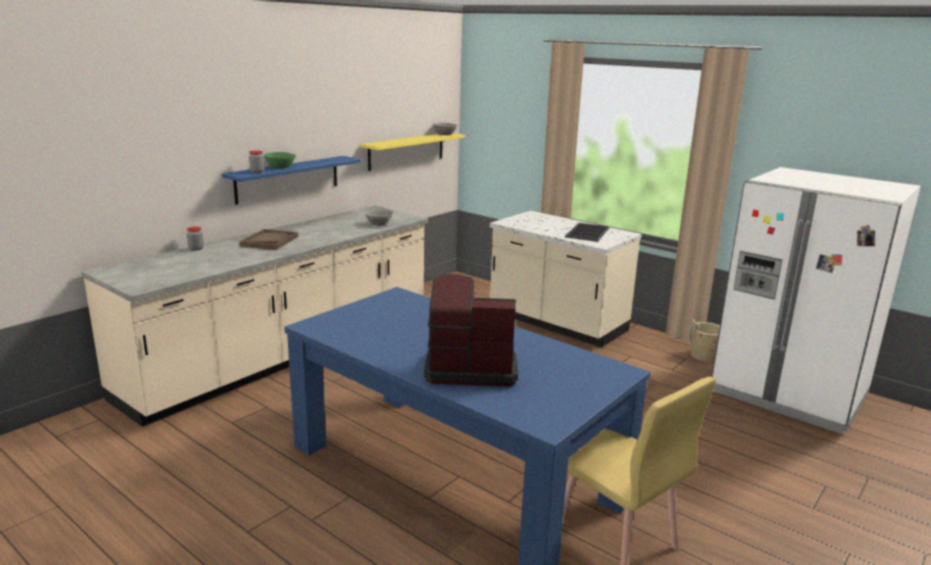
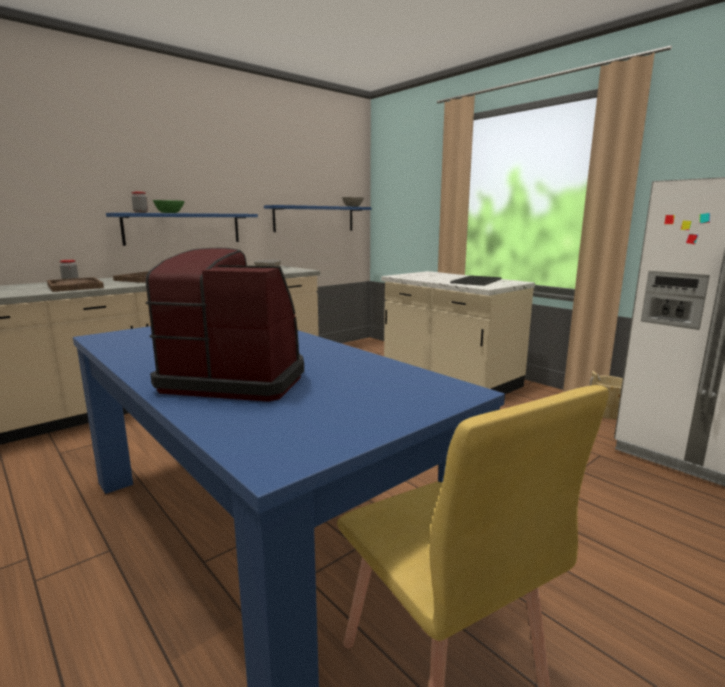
camera: 10 degrees right, 5 degrees down
(218, 260) = (75, 286): none -> brown tray
(406, 151) = (314, 219): yellow shelf -> blue shelf

